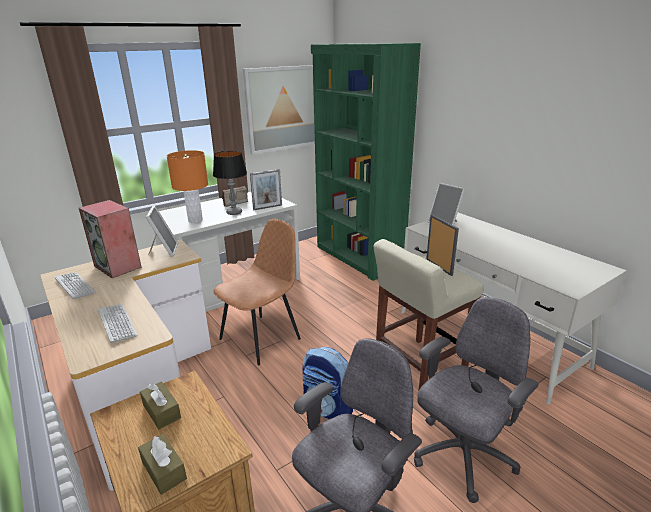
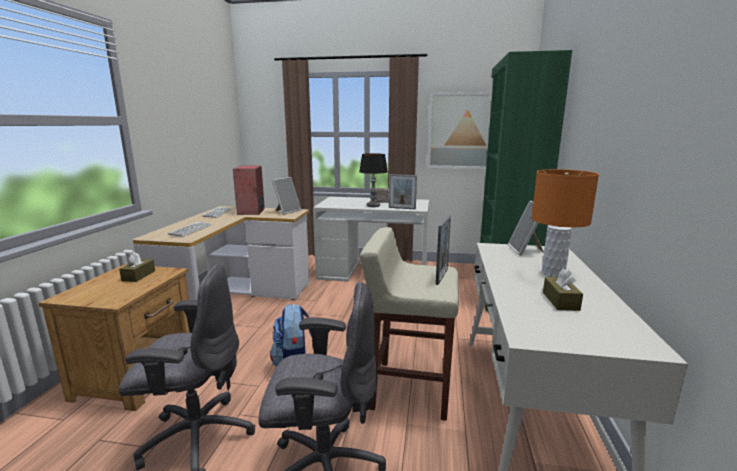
camera: 45 degrees right, 10 degrees down
(164, 470) = (85, 295): brown tissue box -> brown tissue box (560, 301)
(195, 220) = (341, 204): orange table lamp -> orange table lamp (553, 274)
(261, 338) = (334, 309): brown chair -> none

